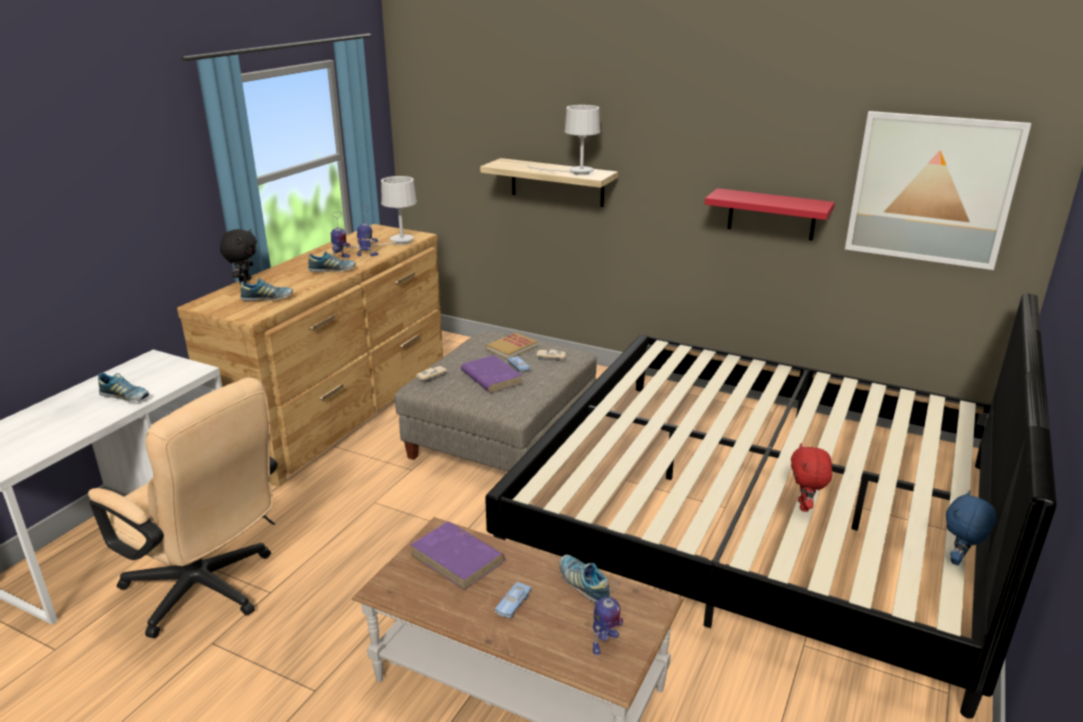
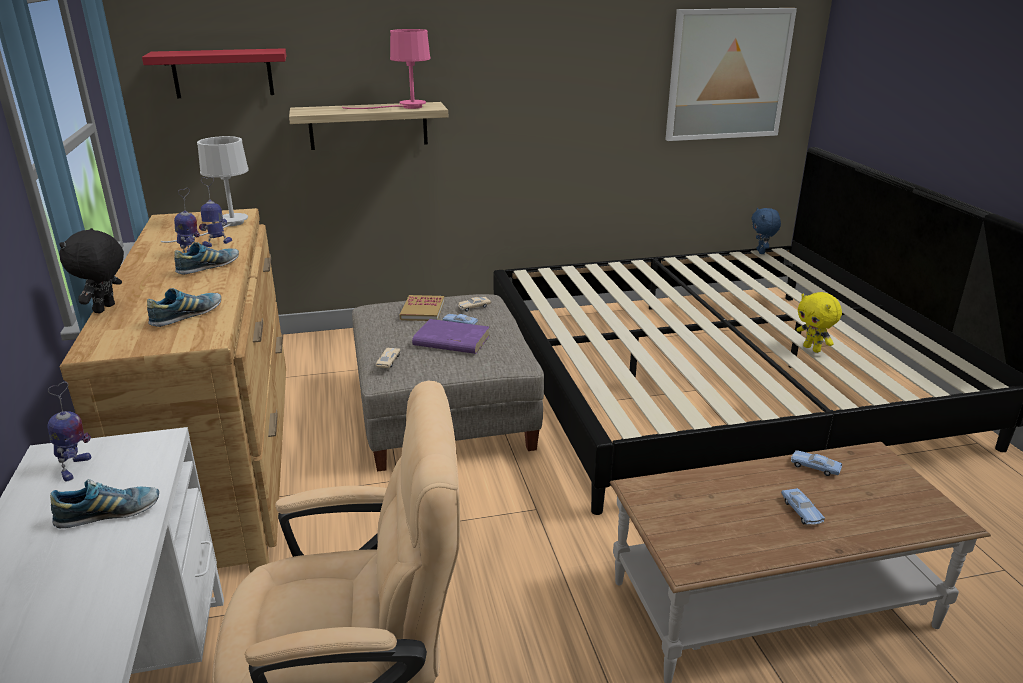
camera: 40 degrees left, 0 degrees up
(244, 281) = (105, 309): black plush toy -> black plush toy turned 135 degrees counterclockwise
(458, 558) = (697, 502): purple book -> none
(574, 173) = (405, 107): white table lamp -> pink table lamp
(583, 584) = (814, 467): shoe -> blue toy car
(604, 643) = (902, 500): toy robot -> toy robot (75, 468)
(771, 214) = (600, 121): red shelf -> red shelf (222, 73)
(805, 506) = (812, 349): red plush toy -> yellow plush toy
(959, 560) = (935, 344): blue plush toy -> blue plush toy (761, 252)

